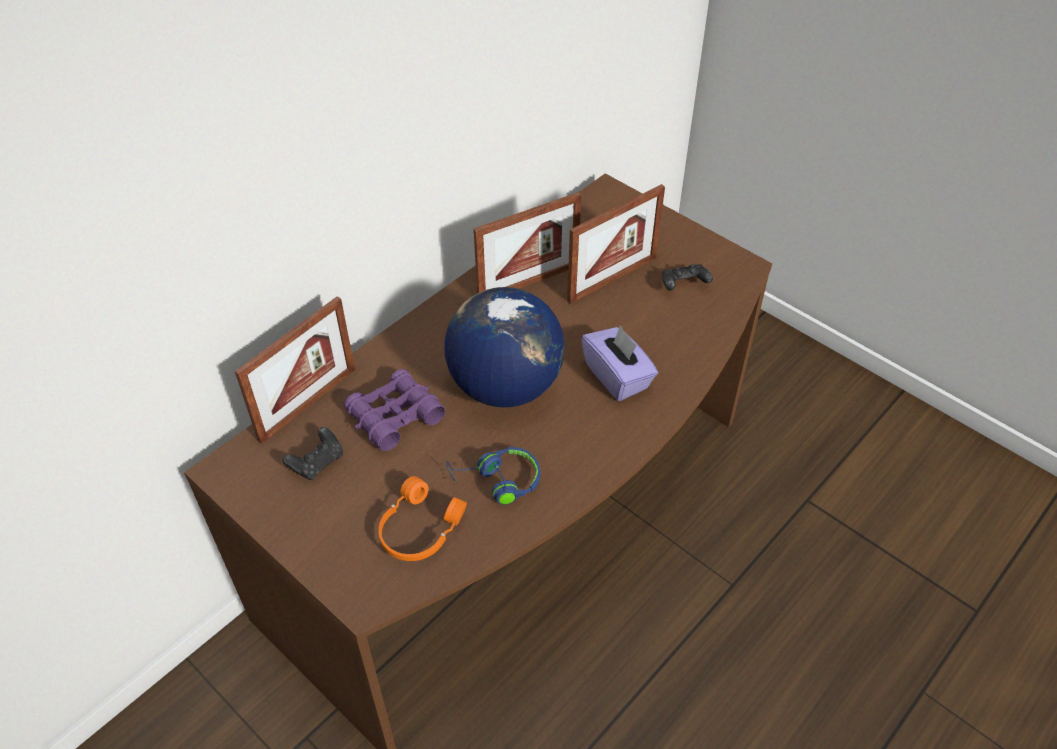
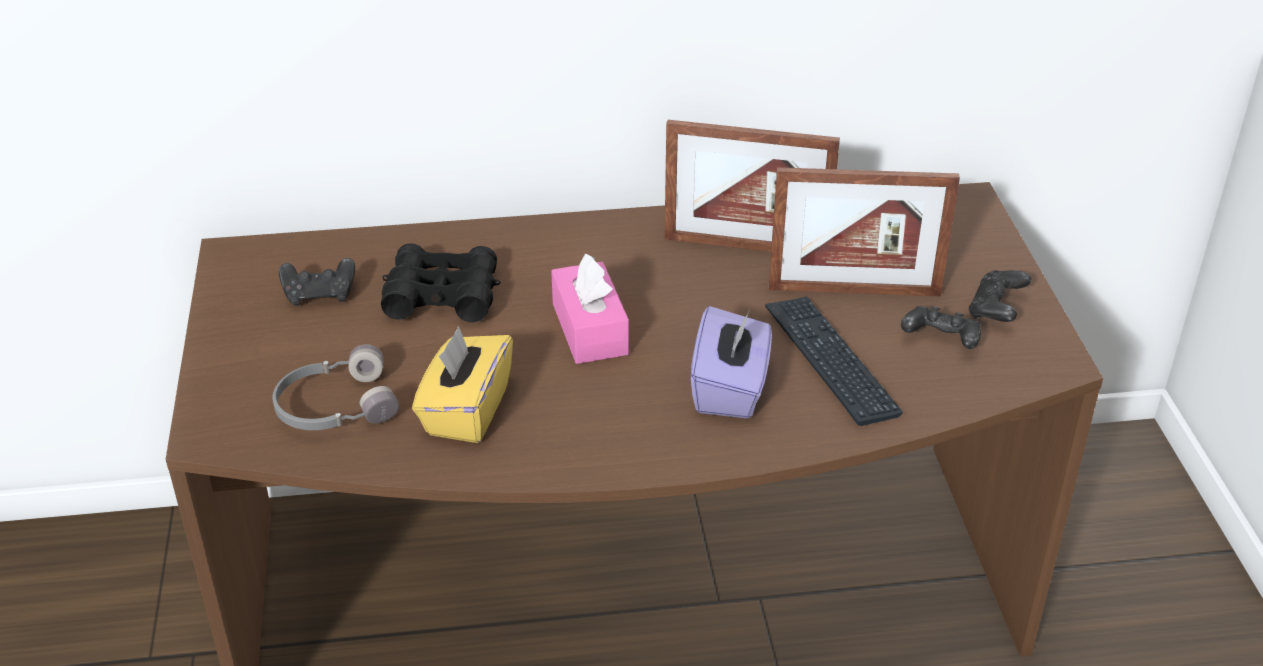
camera: 40 degrees right, 10 degrees down
(308, 404) = (375, 241): picture frame -> none
(395, 416) = (442, 296): purple binoculars -> black binoculars
(418, 529) = (335, 406): orange headphones -> grey headphones
(497, 481) = (466, 411): blue headphones -> yellow tissue box
(505, 386) = (590, 329): globe -> pink tissue box
(646, 329) = (830, 361): none -> keyboard
(689, 251) = (996, 310): none -> black game controller

